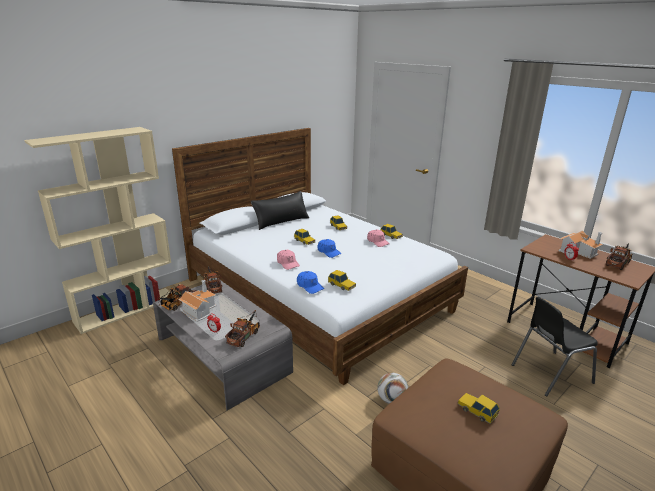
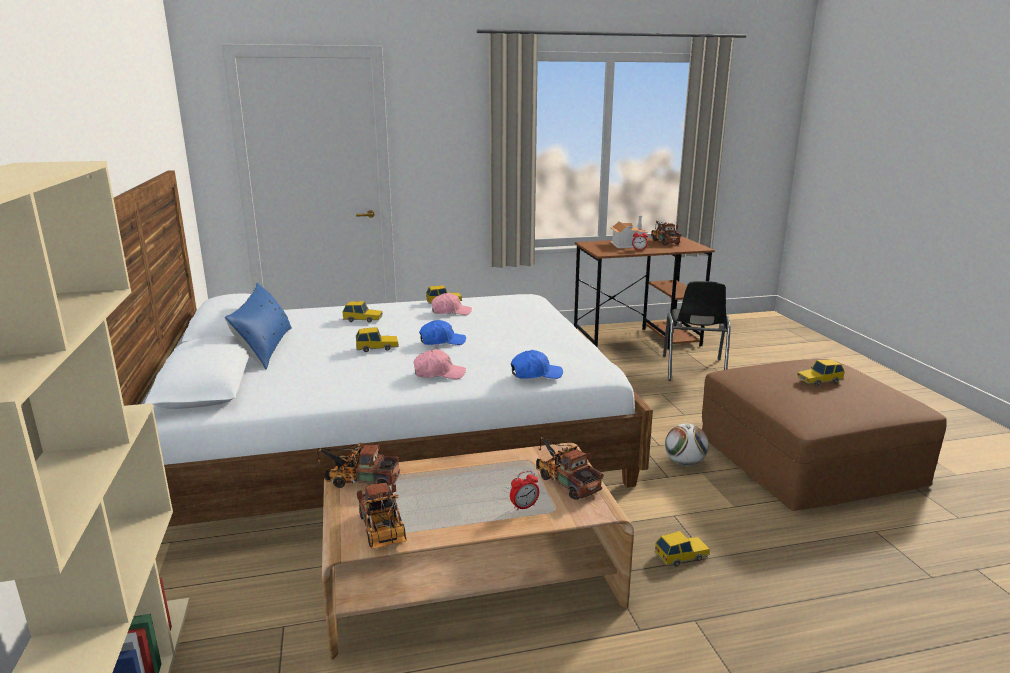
camera: 60 degrees left, 5 degrees down
(199, 309) = (432, 509): toy house -> none
(222, 355) = (471, 579): grey coffee table -> brown coffee table
(281, 221) = (264, 348): black pillow -> blue pillow
(342, 285) = (557, 355): toy car -> toy car (681, 556)

